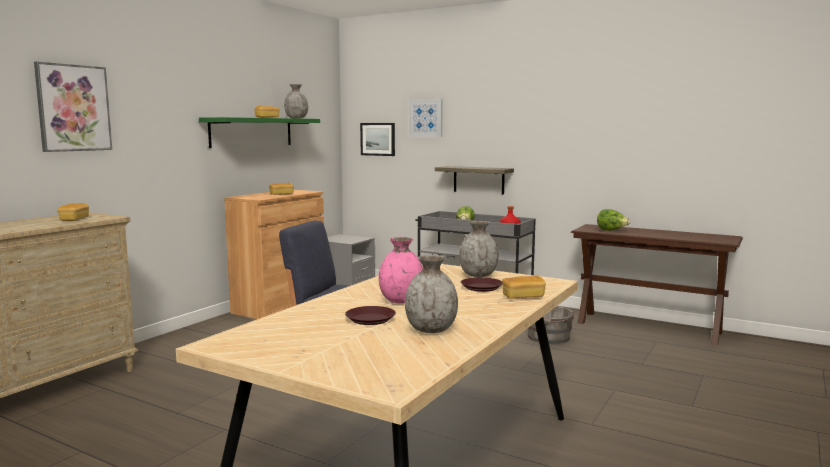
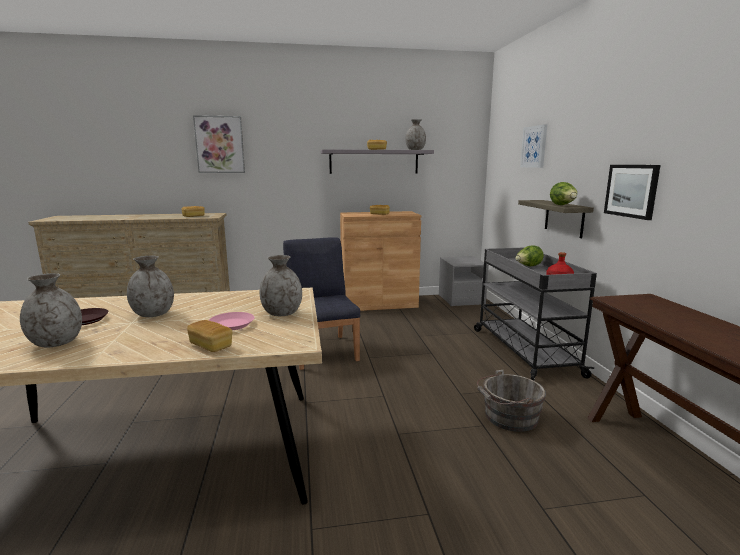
camera: 50 degrees right, 5 degrees up
(251, 132) = (374, 162): green shelf -> grey shelf
(378, 139) = (504, 169): picture -> picture (631, 190)
(401, 301) = (154, 314): pink vase -> grey vase
(482, 288) = (231, 325): brown plate -> pink plate
(611, 231) = (647, 310): lettuce -> lettuce (563, 205)

